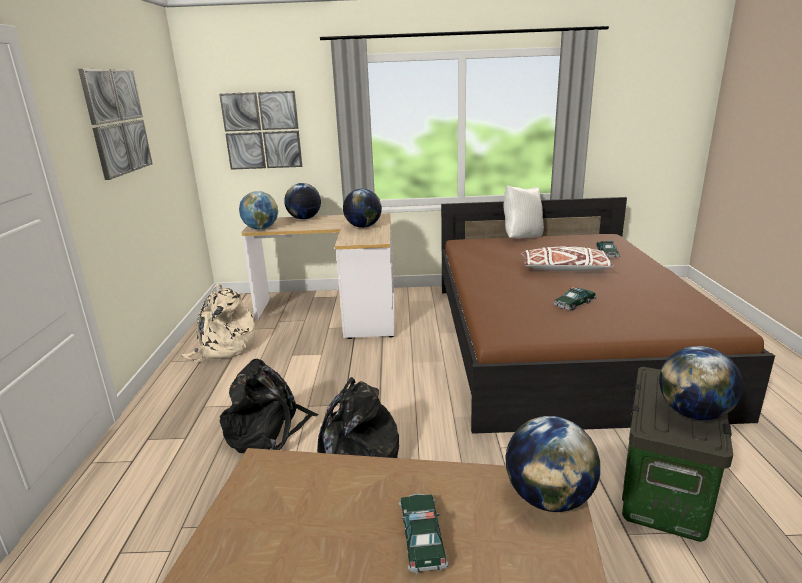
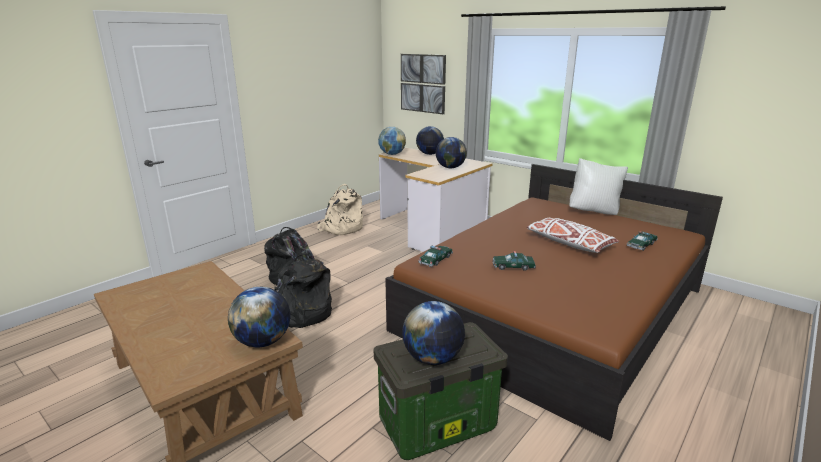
camera: 40 degrees right, 0 degrees up
(117, 122) = (302, 69): picture -> none
(422, 538) = (192, 323): toy car -> toy car (436, 260)

